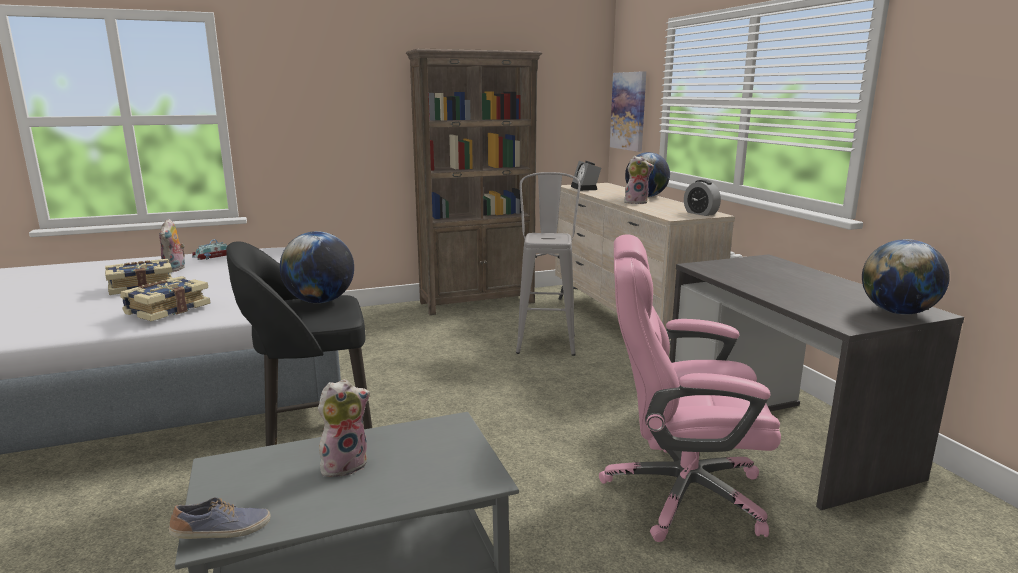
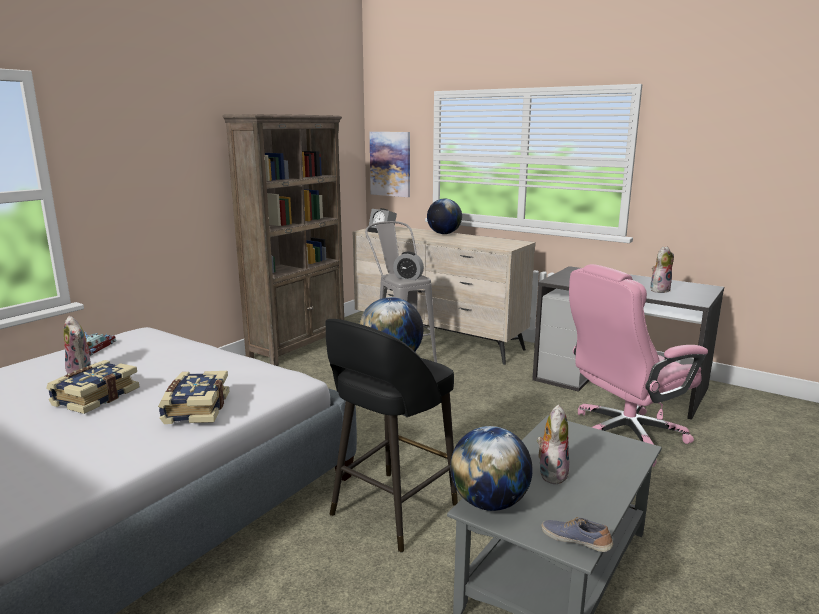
camera: 35 degrees left, 0 degrees up
(223, 533) = (576, 541): shoe -> shoe turned 75 degrees counterclockwise
(636, 202) = (451, 239): plush toy -> plush toy (659, 290)
(700, 213) = (513, 242): alarm clock -> alarm clock (408, 278)
(897, 312) = (698, 290): globe -> globe (489, 503)

